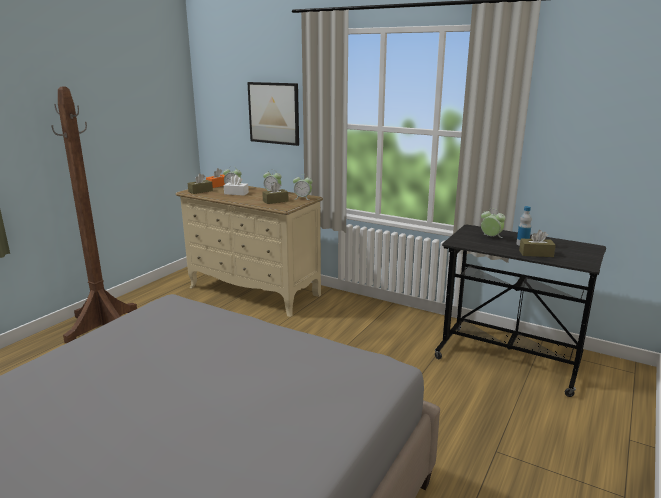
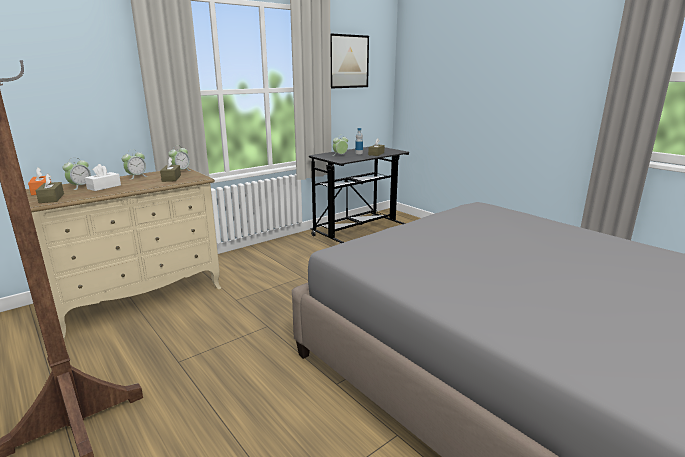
camera: 70 degrees left, 0 degrees up
(274, 113) = (84, 87): picture -> picture (348, 61)

